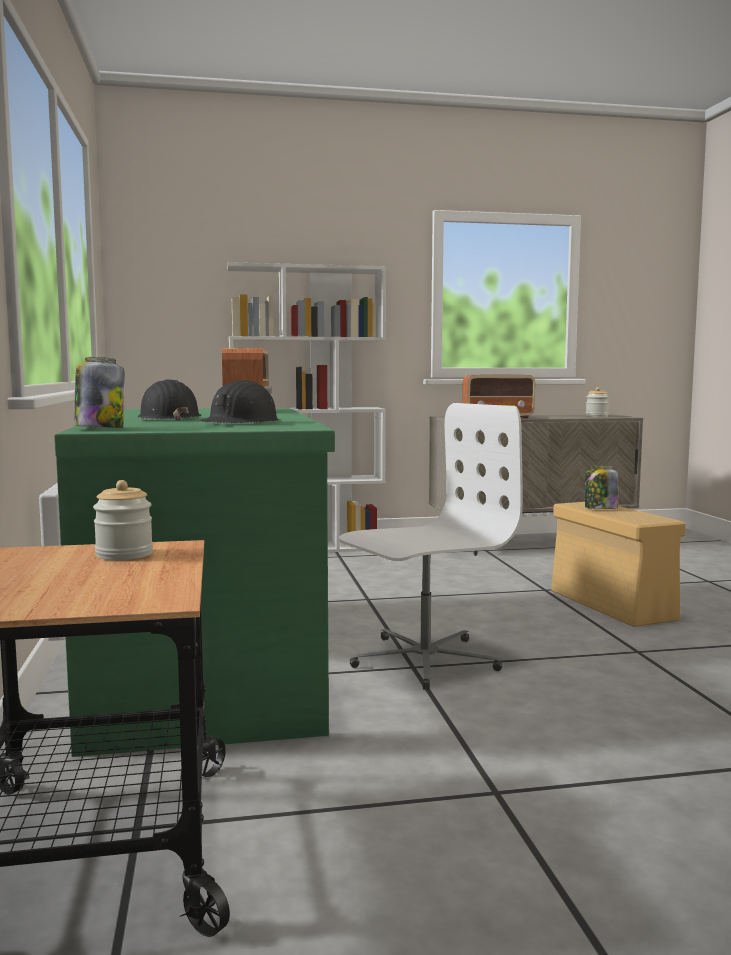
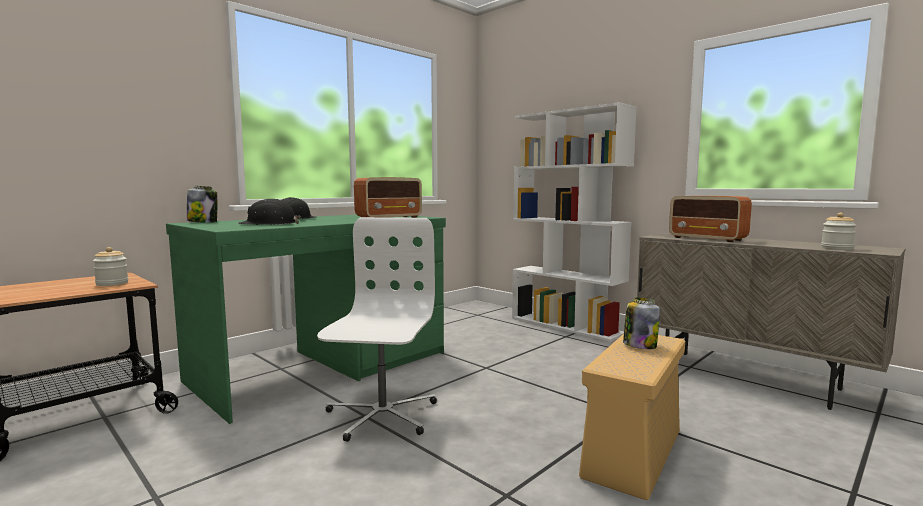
camera: 55 degrees right, 0 degrees up
(424, 660) = (381, 415): white office chair -> white office chair turned 105 degrees counterclockwise

